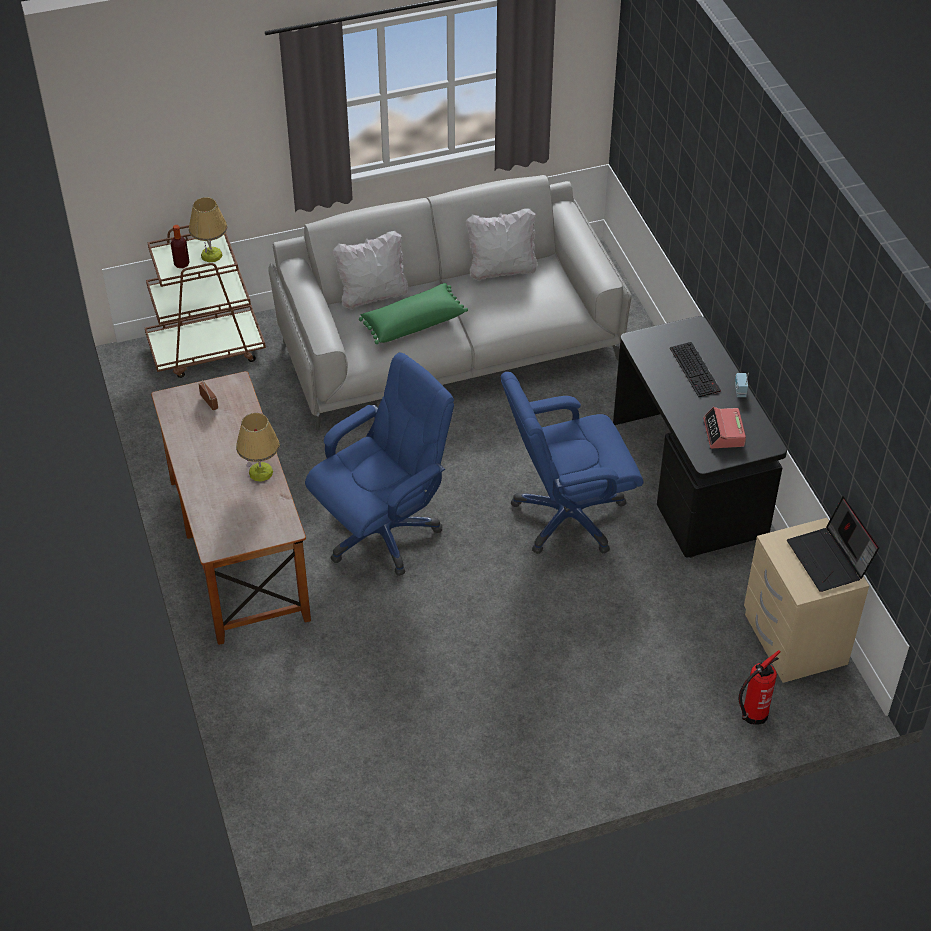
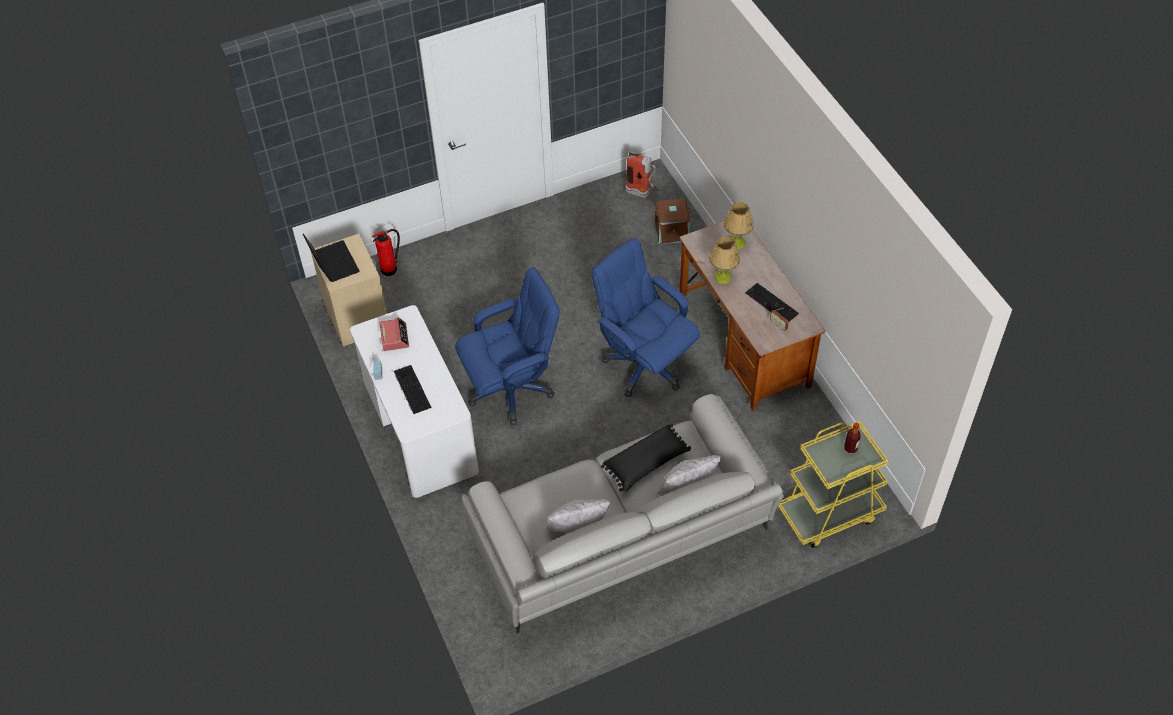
camera: 175 degrees right, 5 degrees up
(205, 431) = (772, 303): none -> keyboard
(207, 349) = (829, 513): brown cart -> yellow cart
(211, 255) = (828, 461): table lamp -> table lamp (736, 243)
(292, 736) = (672, 231): none -> brown storage box
(323, 815) = (642, 194): none -> fire extinguisher
(382, 531) = (644, 365): blue office chair -> blue office chair turned 90 degrees clockwise
(413, 322) = (646, 464): green pillow -> black pillow
(689, 480) = (419, 429): black desk -> white desk

